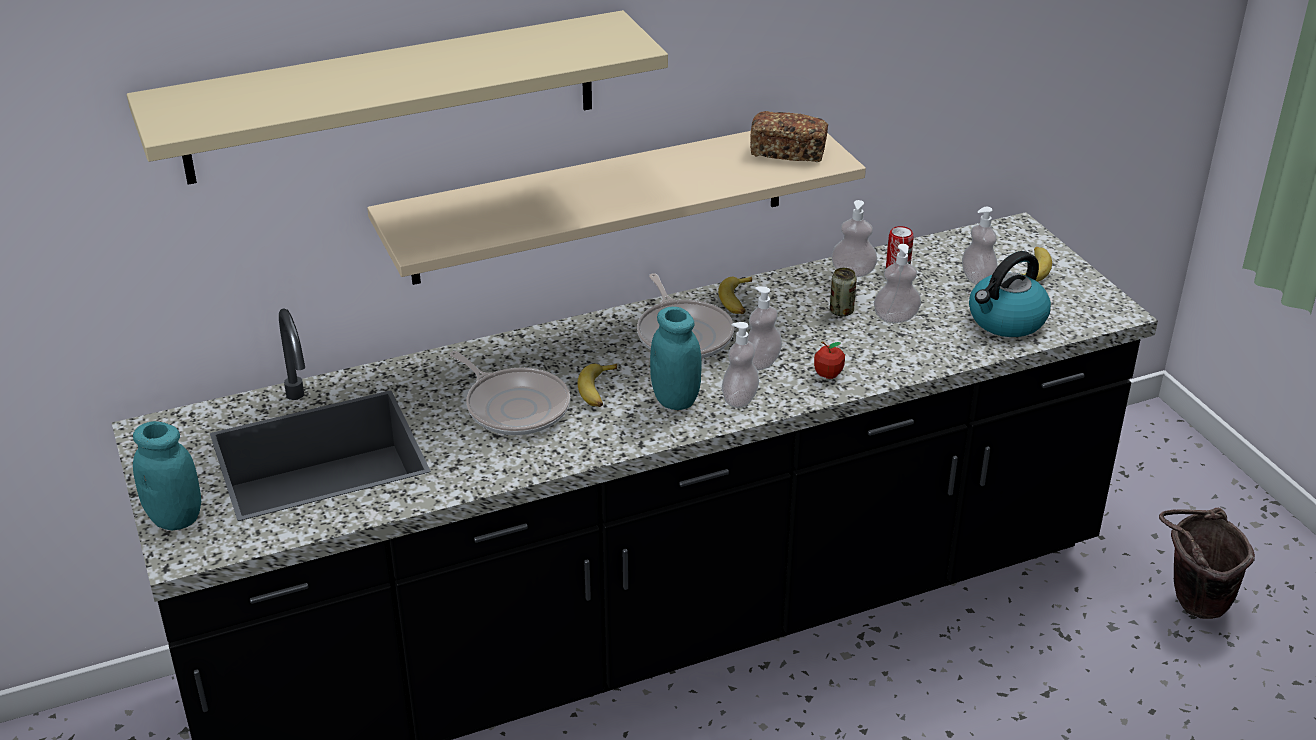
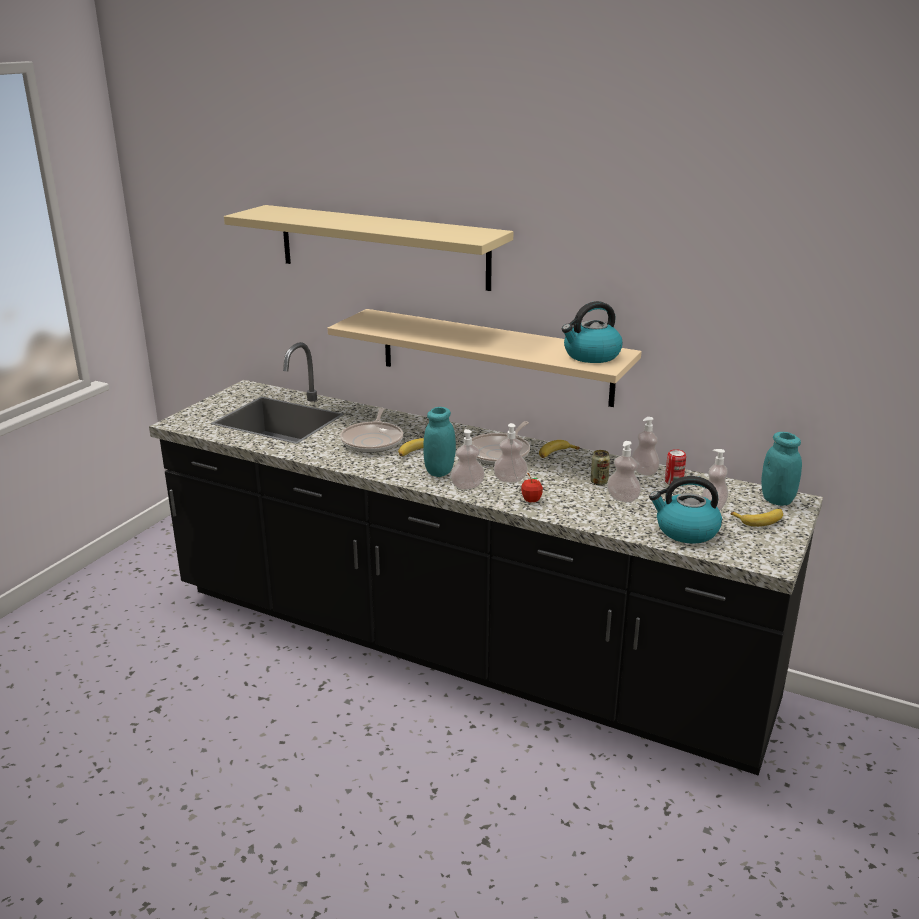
camera: 50 degrees right, 10 degrees down
(175, 518) = (196, 413): turquoise jar -> turquoise jar (777, 500)
(788, 151) = (591, 356): bread -> kettle
(1191, 604) = (790, 862): brown bucket -> none

